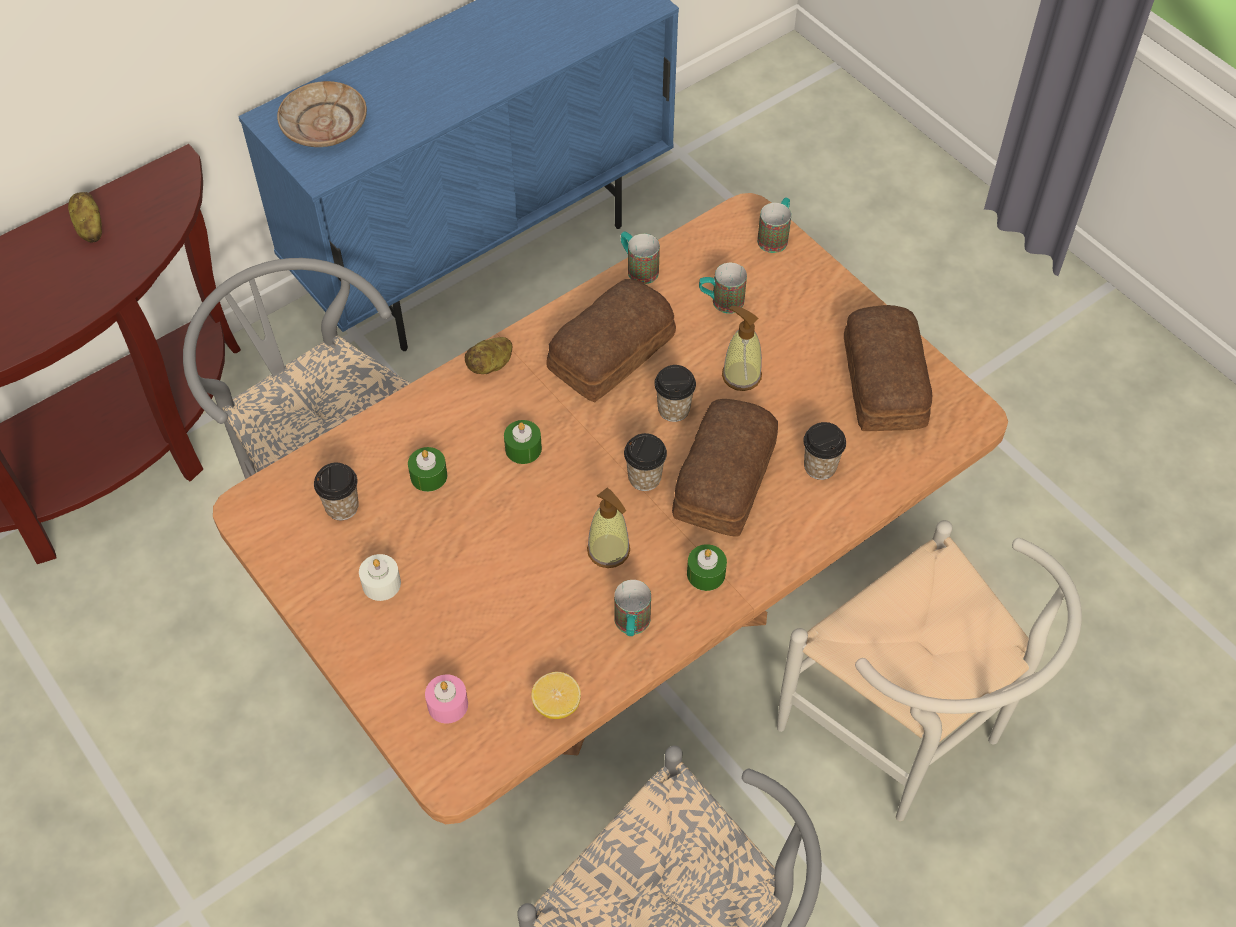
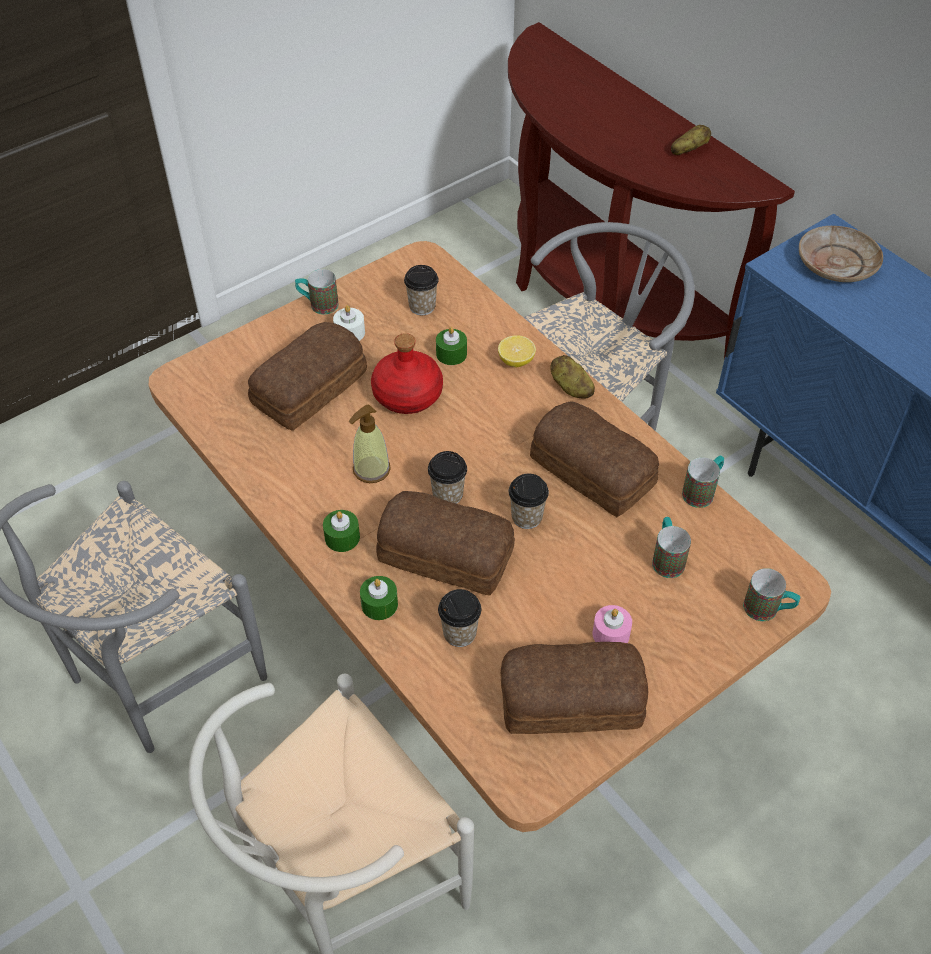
camera: 90 degrees right, 5 degrees down
(447, 704) = (239, 374): pink candle -> pink candle (611, 634)
(477, 619) = (312, 388): none -> bread
(492, 518) = (408, 394): none -> red bottle
(523, 448) = (479, 411): green candle -> green candle (379, 604)
(556, 704) = (228, 437): lemon -> lemon (516, 361)
(631, 626) = (294, 485): mug -> mug (318, 305)
(741, 375) = (571, 572): soap dispenser -> none

